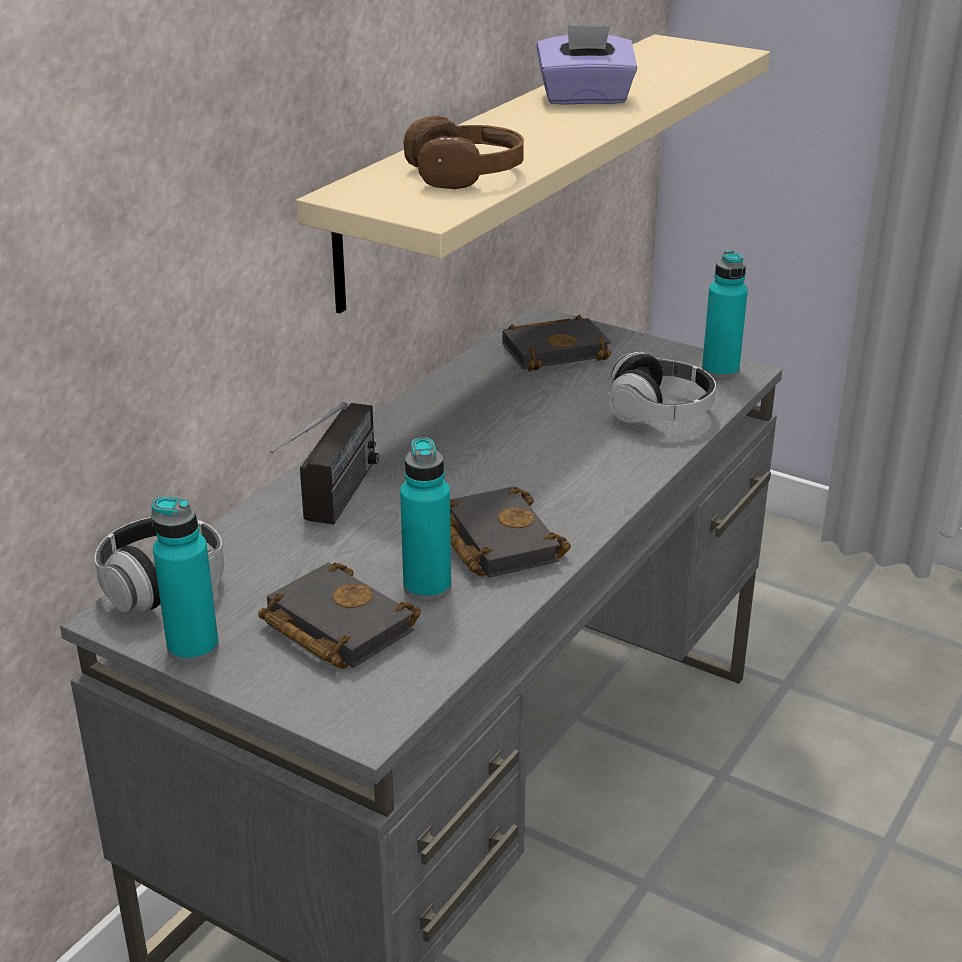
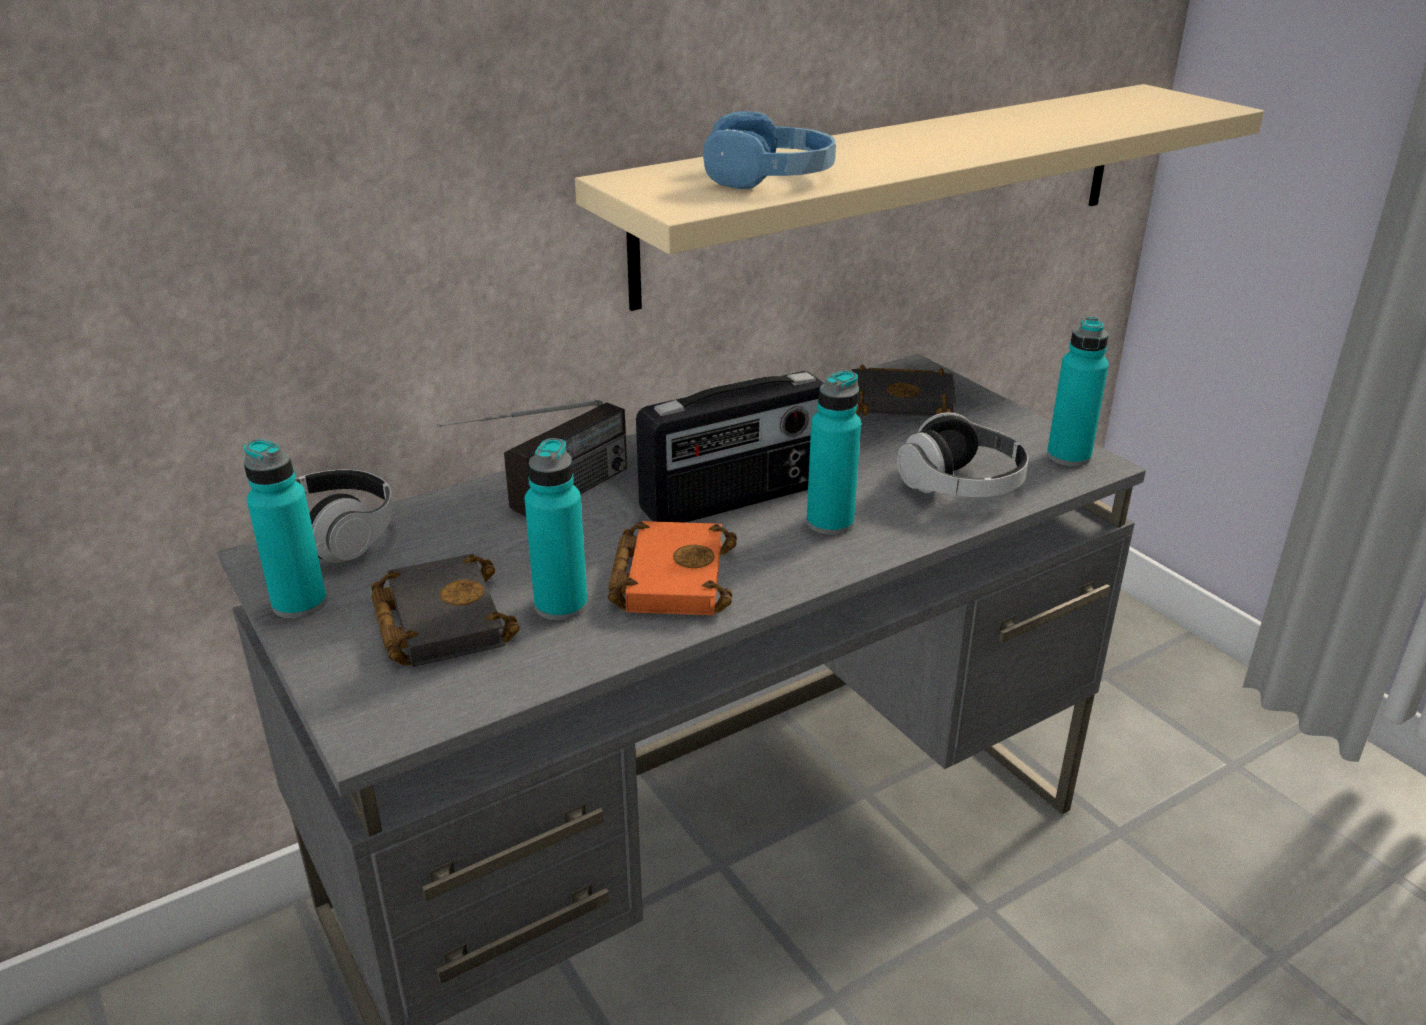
camera: 25 degrees right, 0 degrees up
(467, 173) = (770, 177): brown headphones -> blue headphones
(492, 465) = (736, 499): none -> radio
(494, 541) = (669, 576): black book -> orange book
(583, 466) = (830, 523): none -> turquoise bottle
(585, 98) = (988, 129): purple tissue box -> none

